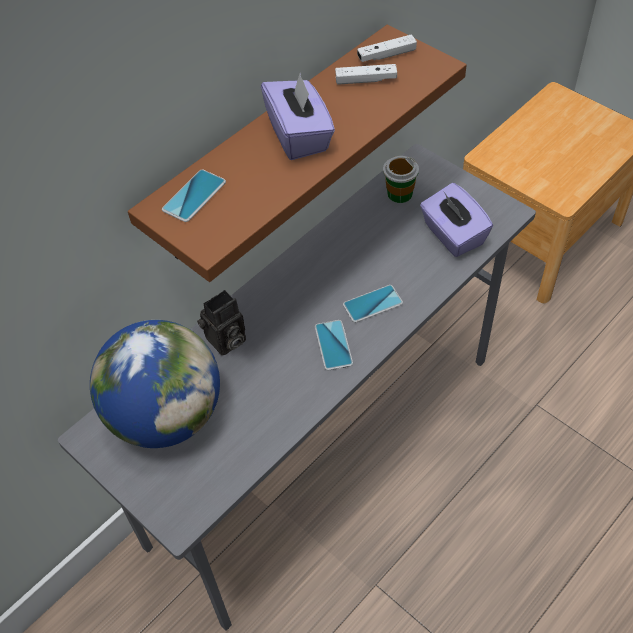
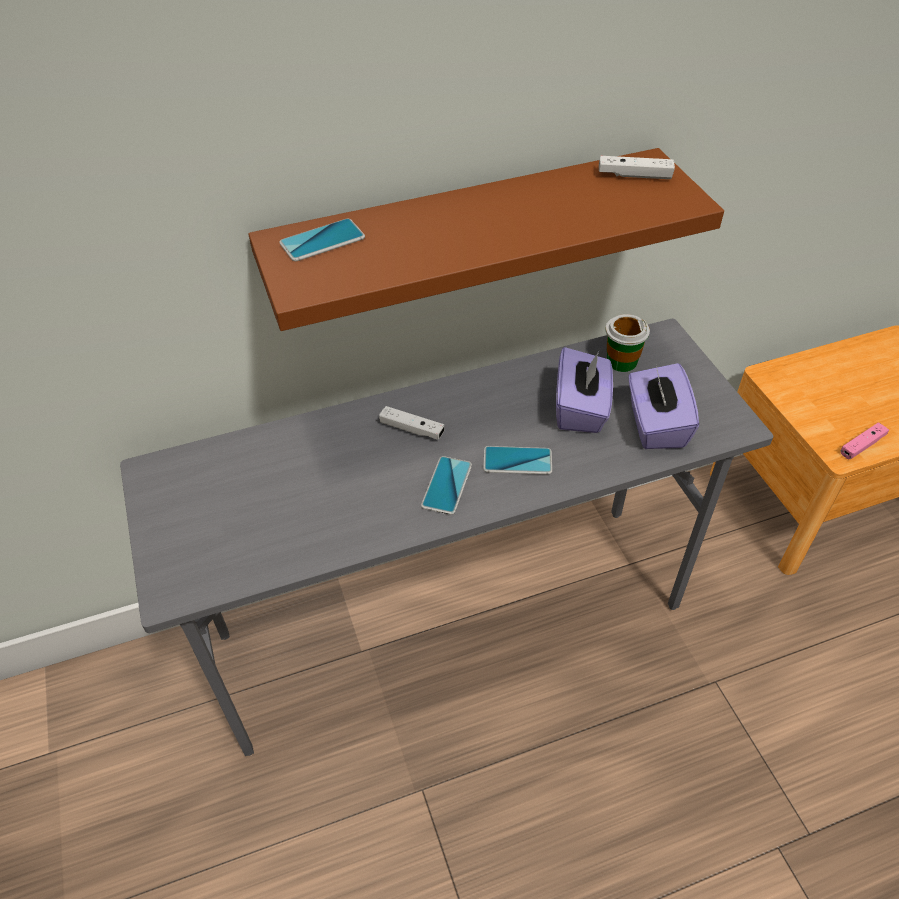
camera: 25 degrees right, 5 degrees down
(166, 416) = (233, 483): globe -> none
(225, 342) = (340, 436): camera -> none
(299, 136) = (477, 221): purple tissue box -> purple tissue box (581, 409)
(366, 80) = (592, 192): white game controller -> white game controller (412, 429)
(573, 188) = (862, 445): none -> pink game controller

